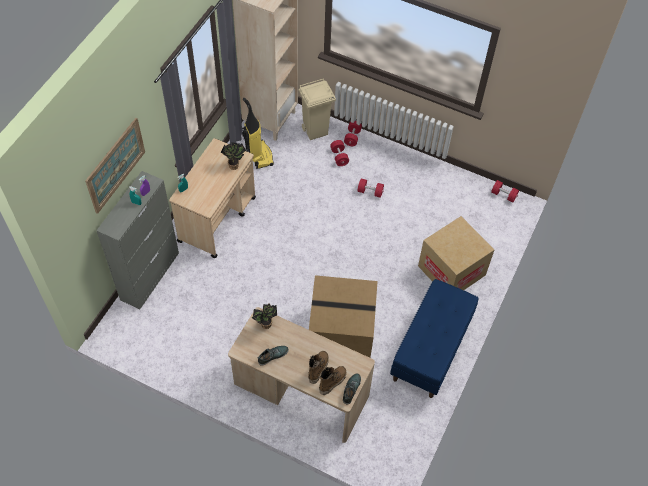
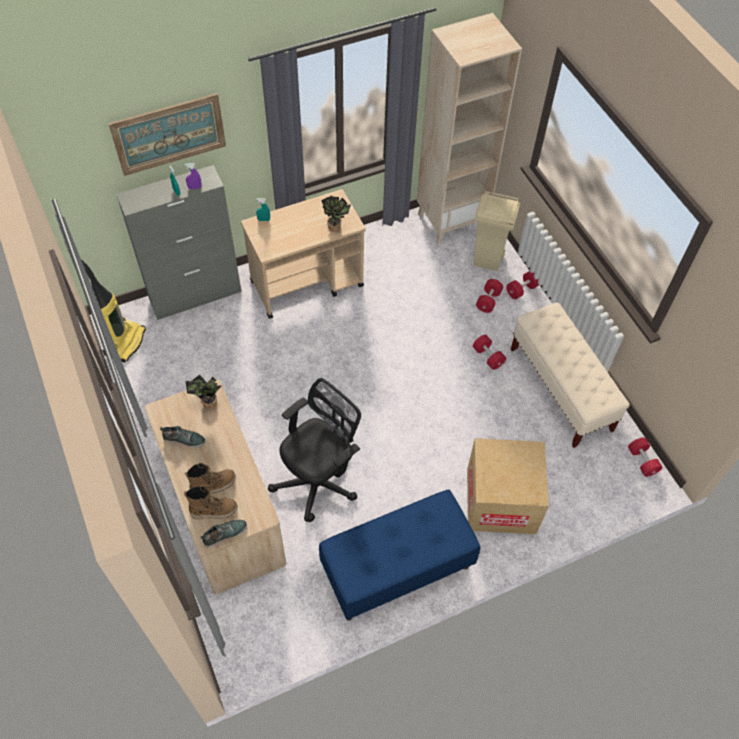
camera: 40 degrees right, 0 degrees up
(259, 155) = (406, 248): vacuum cleaner -> vacuum cleaner (124, 341)
(342, 333) = (319, 481): cardboard box -> black office chair
(427, 184) = (560, 390): none -> beige bench

